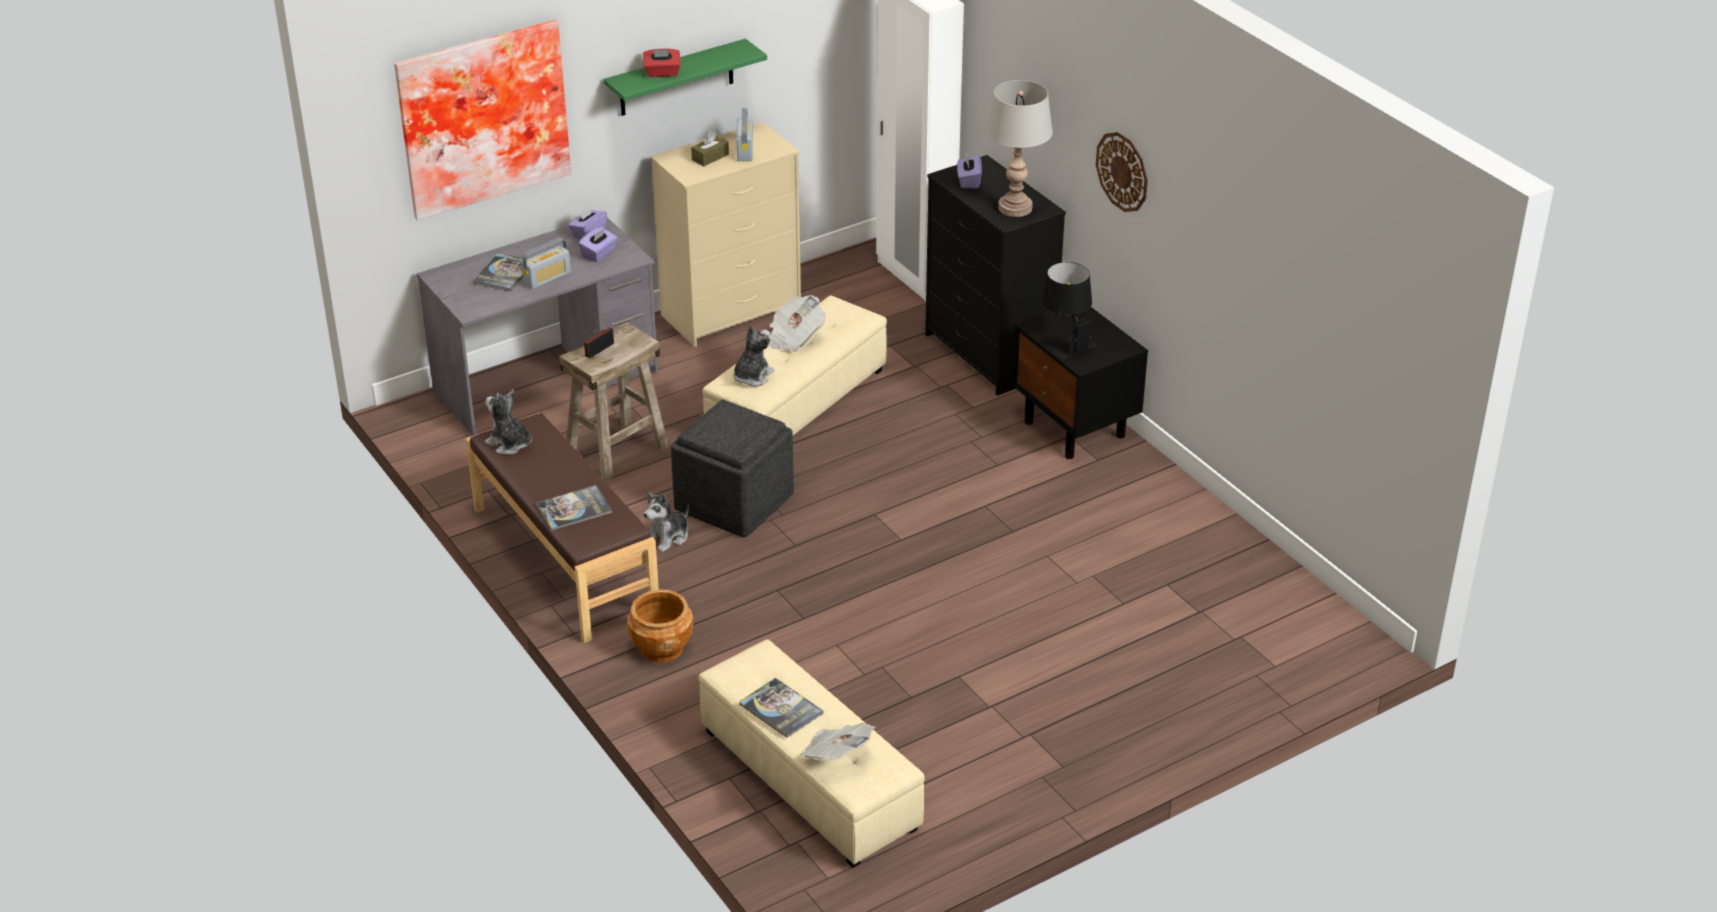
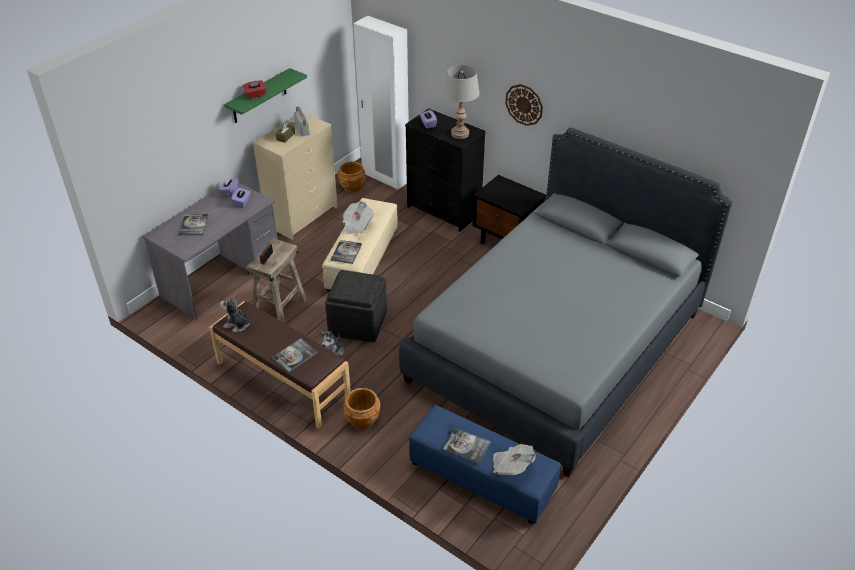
camera: 20 degrees left, 5 degrees up
(481, 116) = (164, 138): picture -> none
(547, 278) = (220, 223): radio -> none
(752, 376) = (346, 252): plush toy -> book
(808, 780) = (481, 477): beige ottoman -> blue ottoman
(845, 281) = (352, 187): none -> brown planter
(1059, 618) = (556, 346): none -> grey bed
(1066, 341) = (504, 198): black table lamp -> none

